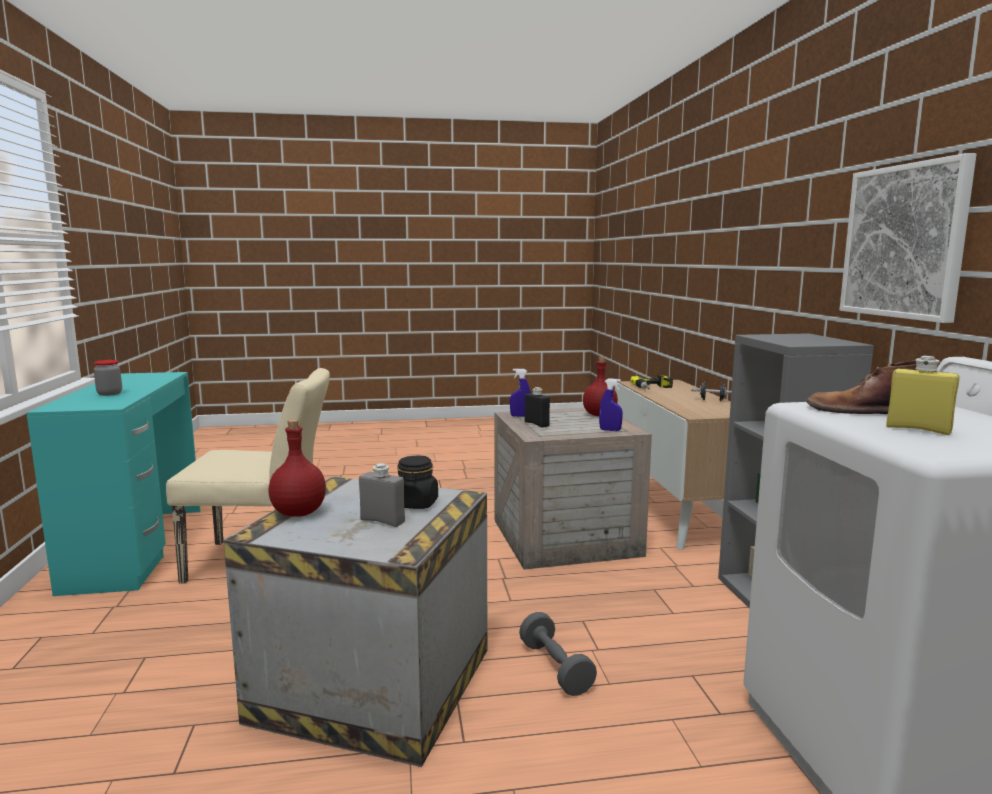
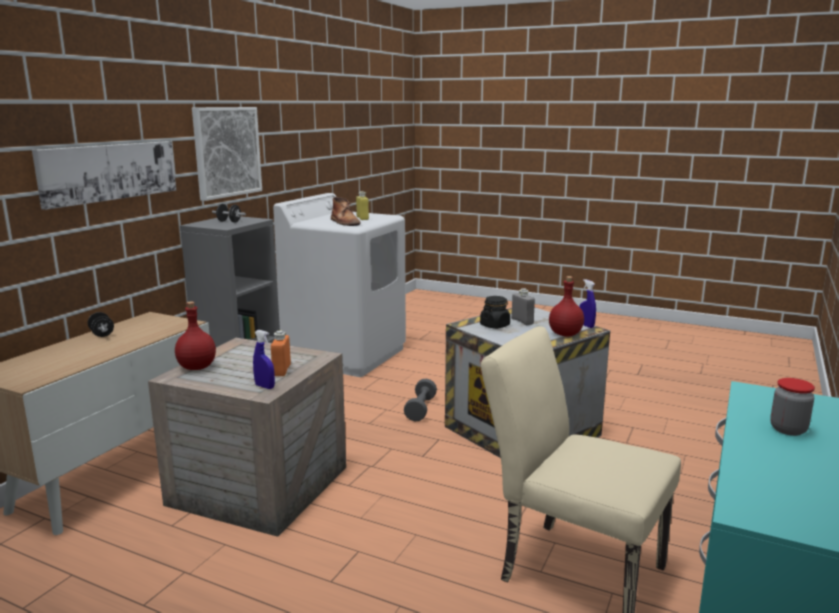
camera: 145 degrees left, 5 degrees up
(536, 424) = (281, 370): black bottle -> orange bottle
(610, 430) = (250, 347): blue spray bottle -> blue spray bottle (586, 325)
(654, 388) = (61, 364): power drill -> none
(769, 255) = (109, 172): none -> picture
(797, 339) = (229, 222): none -> black dumbbell

